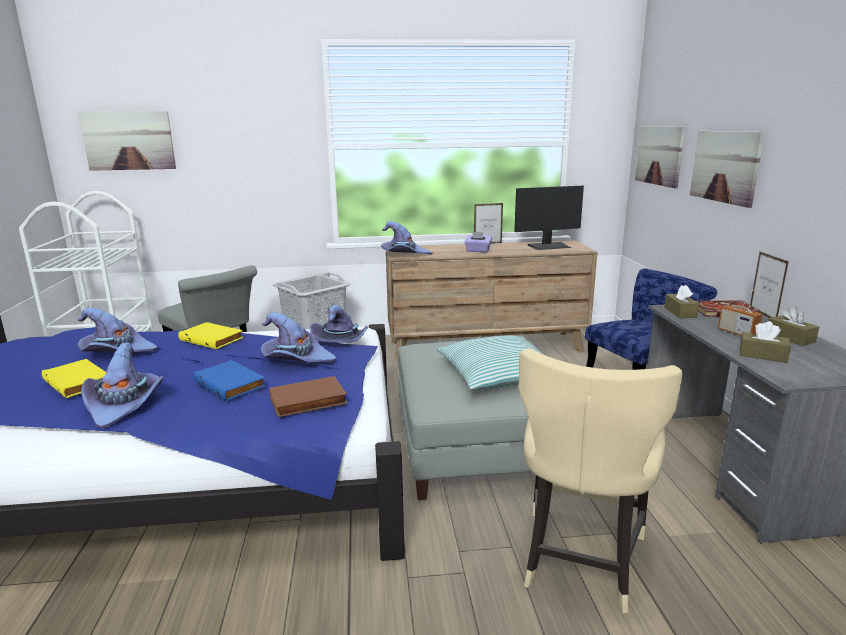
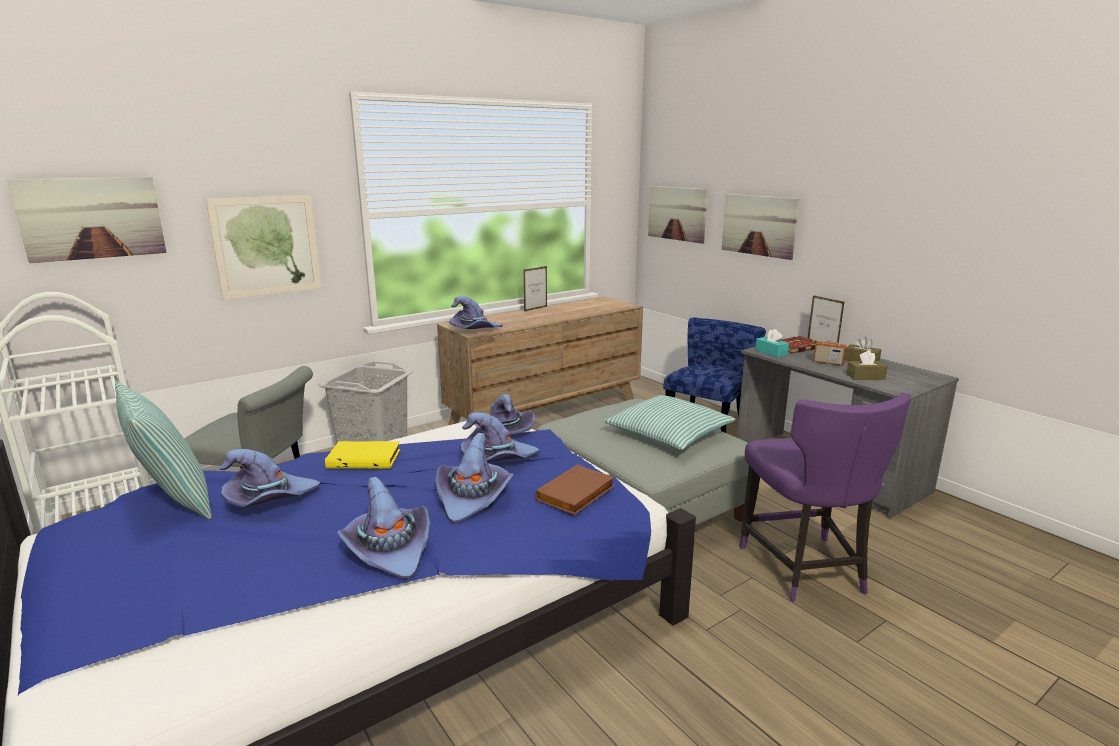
camera: 30 degrees left, 0 degrees up
(74, 341) = (173, 501): none -> pillow
(79, 381) = (285, 542): yellow book -> none
(231, 383) = (473, 497): blue book -> purple hat
(249, 168) = (267, 246): none -> picture
(477, 251) = (539, 317): purple tissue box -> none
(549, 246) = (595, 305): monitor -> none
(579, 560) = (805, 570): beige chair -> purple chair
(680, 312) = (771, 352): brown tissue box -> turquoise tissue box

